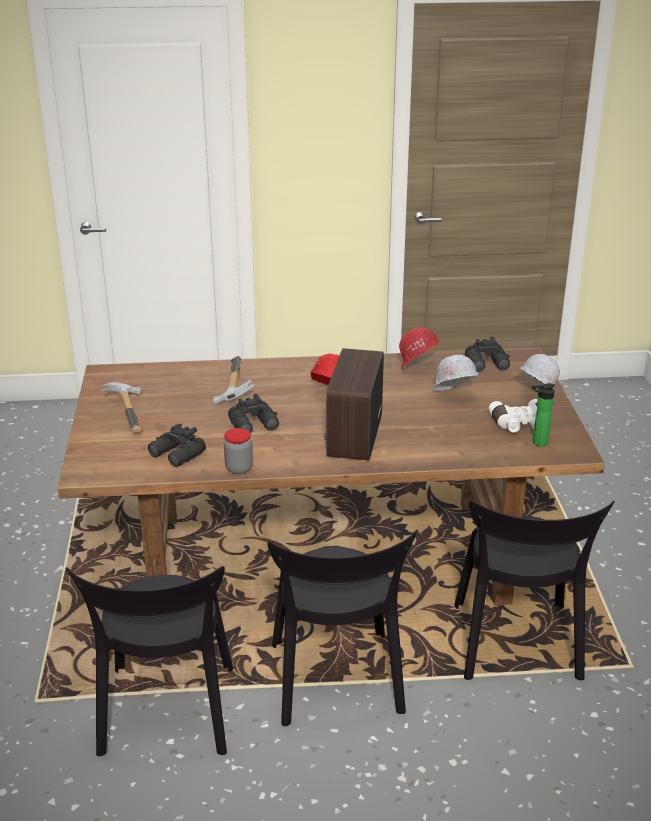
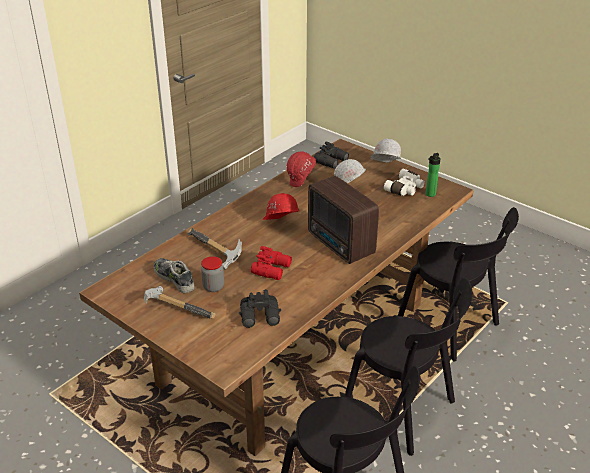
camera: 45 degrees left, 5 degrees up
(166, 391) = (174, 278): none -> shoe
(239, 468) = (312, 302): jar -> jar (213, 287)
(255, 425) = (272, 269): black binoculars -> red binoculars

